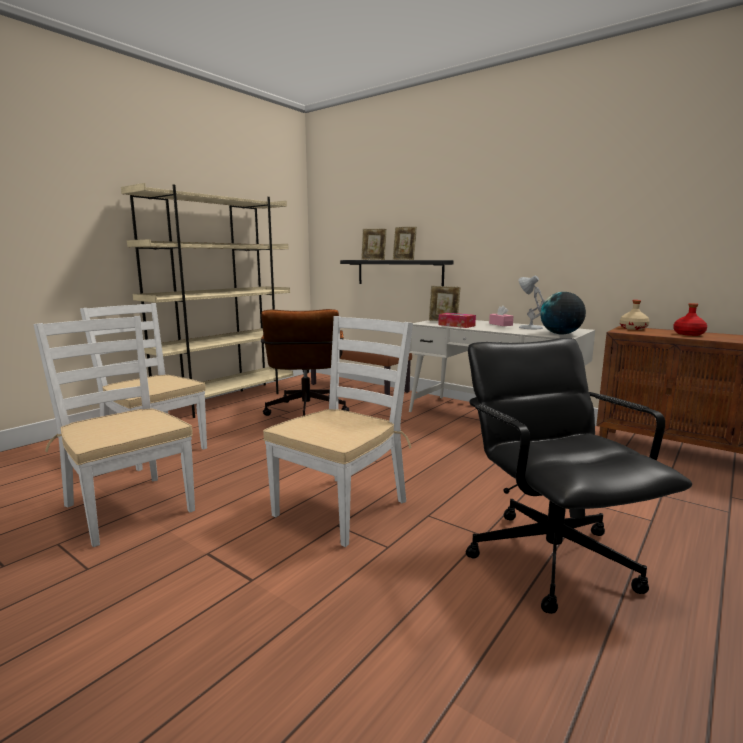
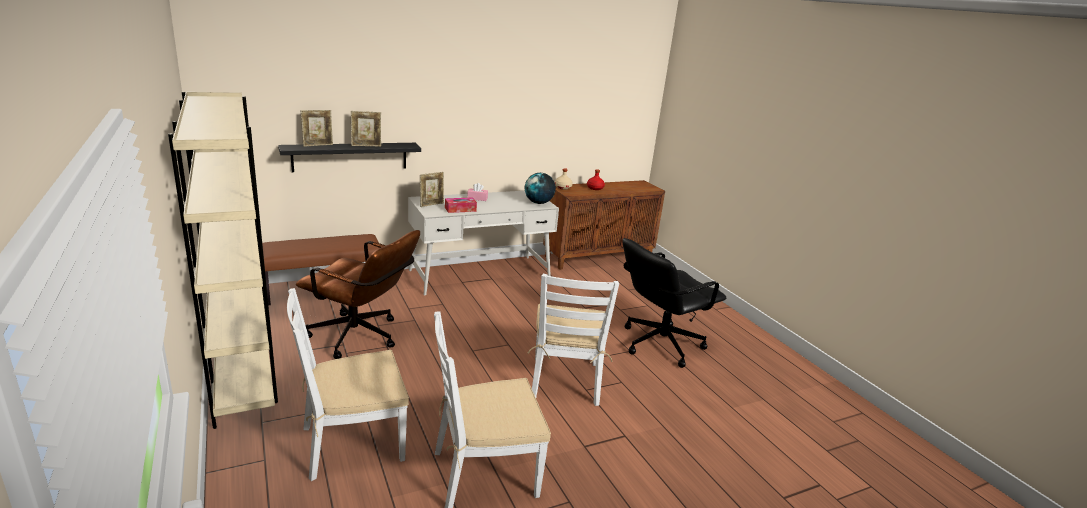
camera: 65 degrees left, 10 degrees up
(341, 507) = (565, 381): white chair -> white chair turned 150 degrees counterclockwise
(529, 327) = (502, 198): white table lamp -> none
(551, 557) = (660, 344): black office chair -> black office chair turned 45 degrees counterclockwise

